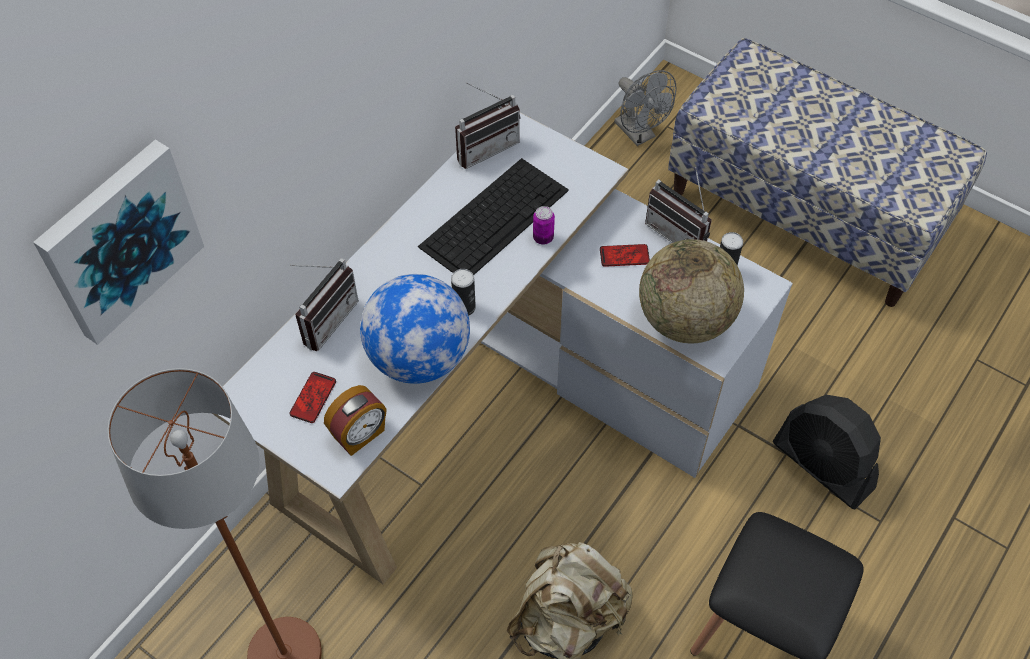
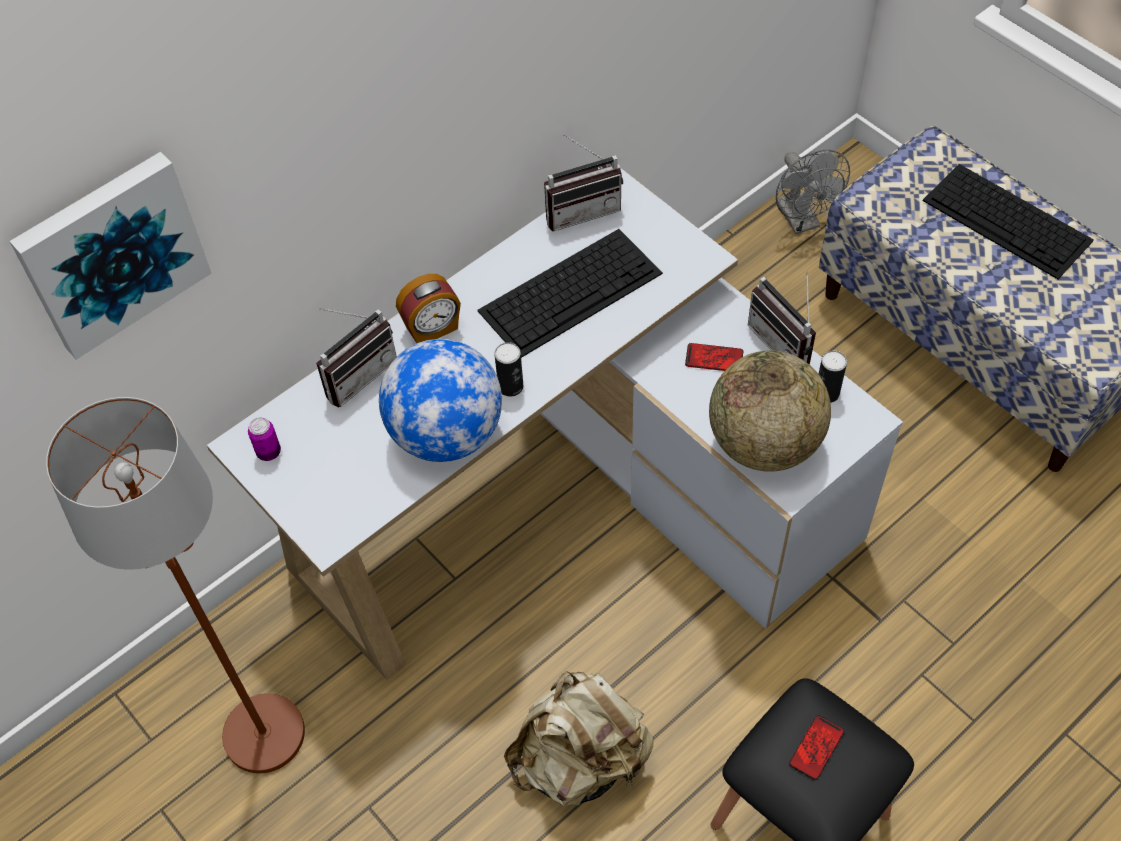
camera: 15 degrees right, 0 degrees up
(313, 398) = (322, 457): phone -> phone (816, 747)
(360, 435) = (361, 507): alarm clock -> alarm clock (432, 329)
(543, 238) = (619, 323): can -> can (268, 452)
(823, 466) = (921, 643): black fan -> none
(824, 106) = (1008, 221): none -> keyboard

